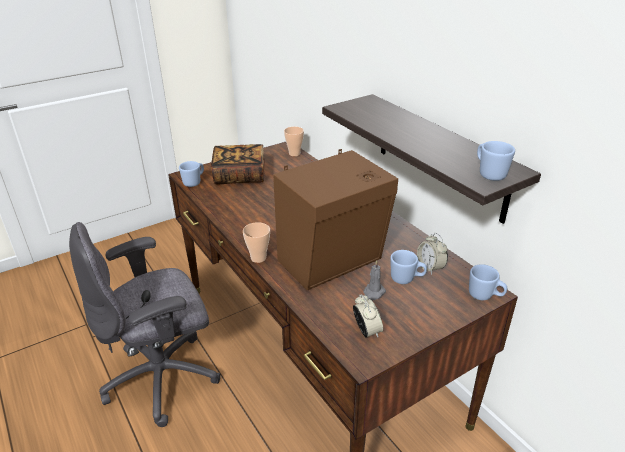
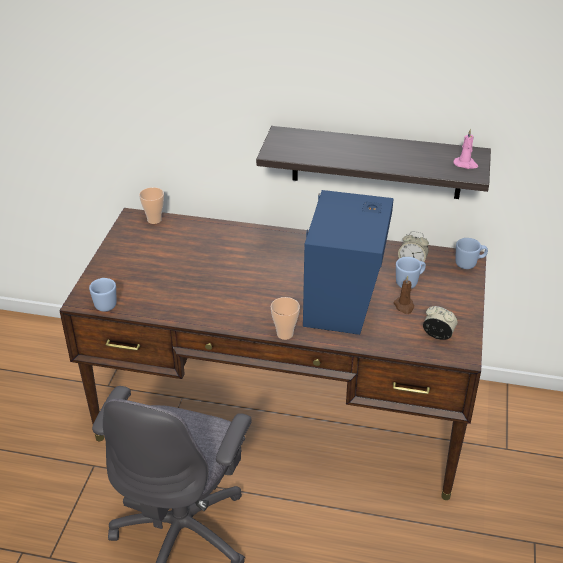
camera: 45 degrees left, 5 degrees up
(239, 176) = (140, 271): book -> none
(334, 262) = (344, 300): brown speaker -> blue speaker
(373, 293) = (404, 306): grey candle -> brown candle
(489, 173) = (466, 164): blue mug -> pink candle

